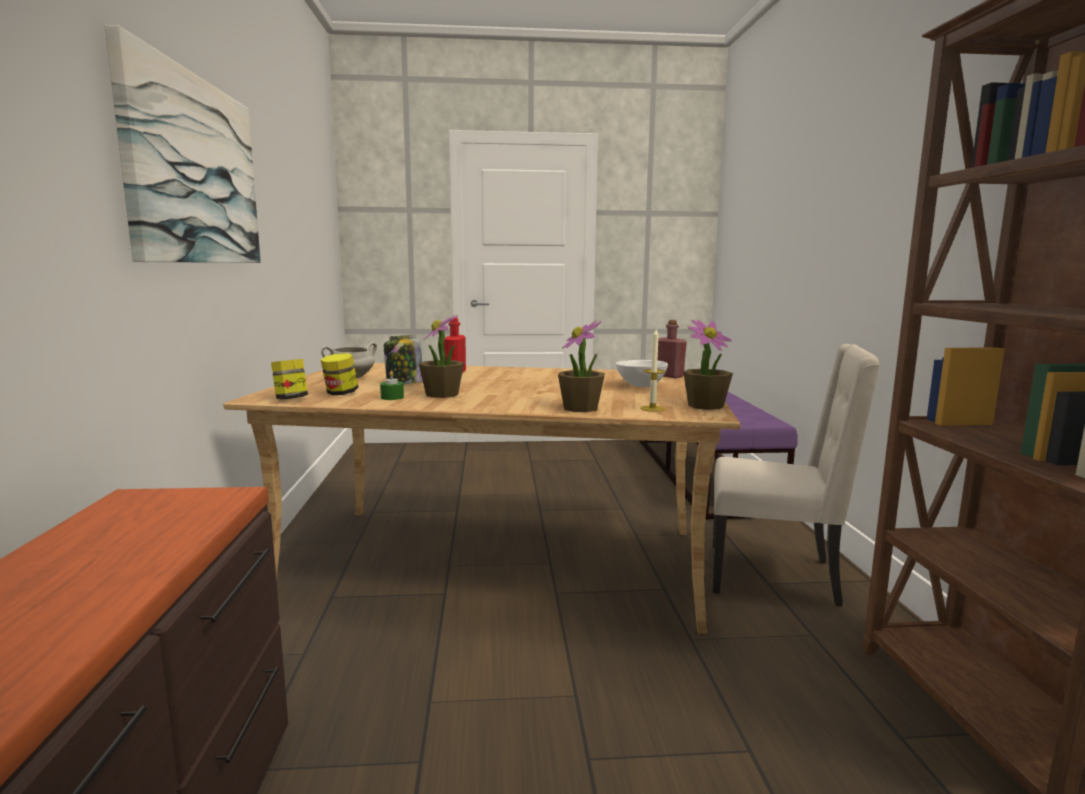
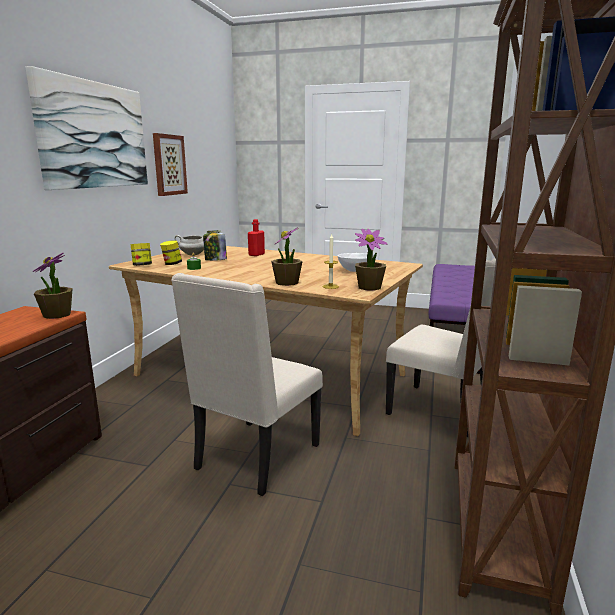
camera: 20 degrees right, 5 degrees up
(277, 234) = (169, 165): none -> picture
(442, 394) = (224, 268): potted plant -> potted plant (57, 315)
(591, 702) = (255, 458): none -> beige chair
(669, 376) = (390, 265): red bottle -> none

